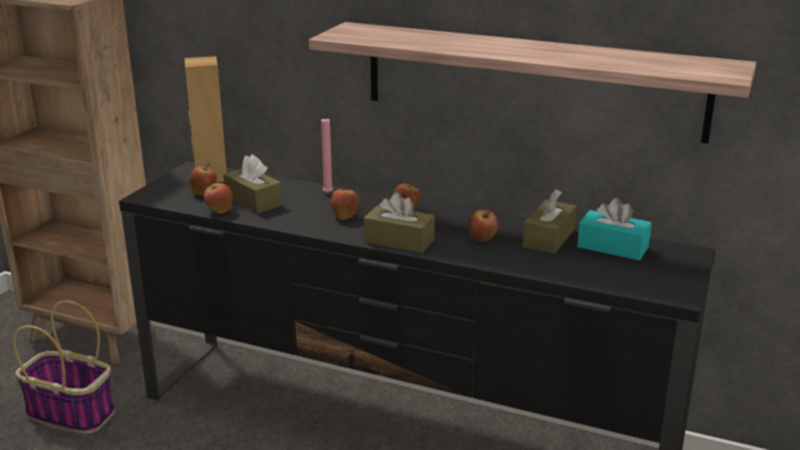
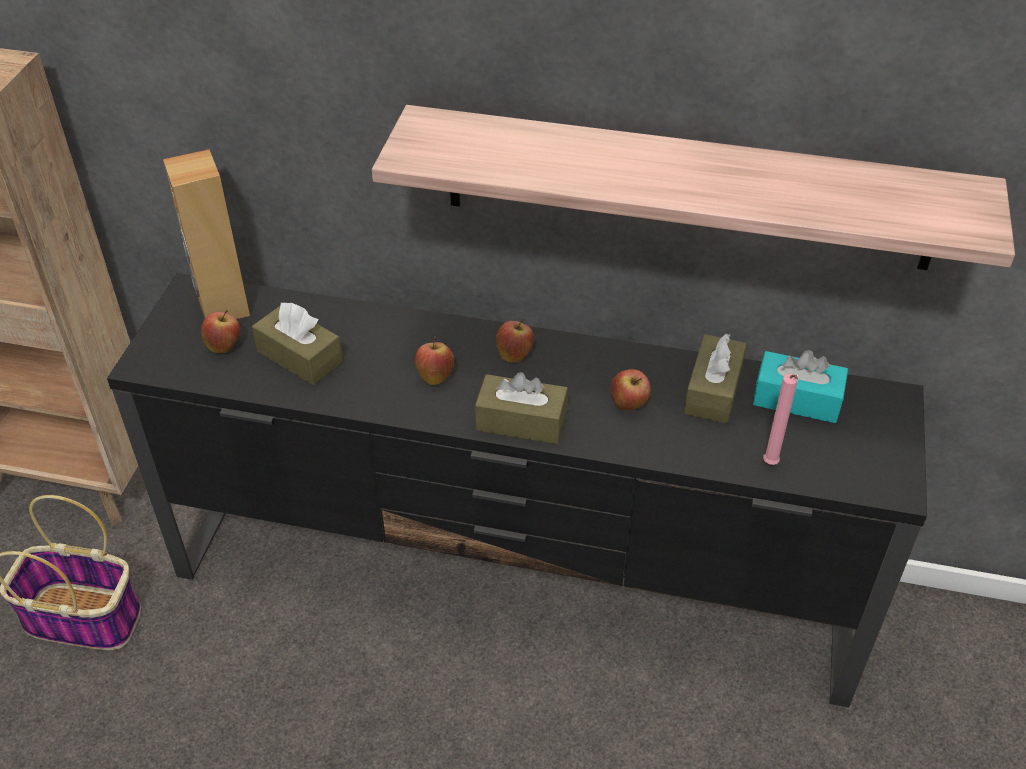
camera: 10 degrees left, 20 degrees up
(219, 211) = (258, 385): apple -> none
(327, 194) = (398, 328): pink candle -> pink candle (770, 465)

